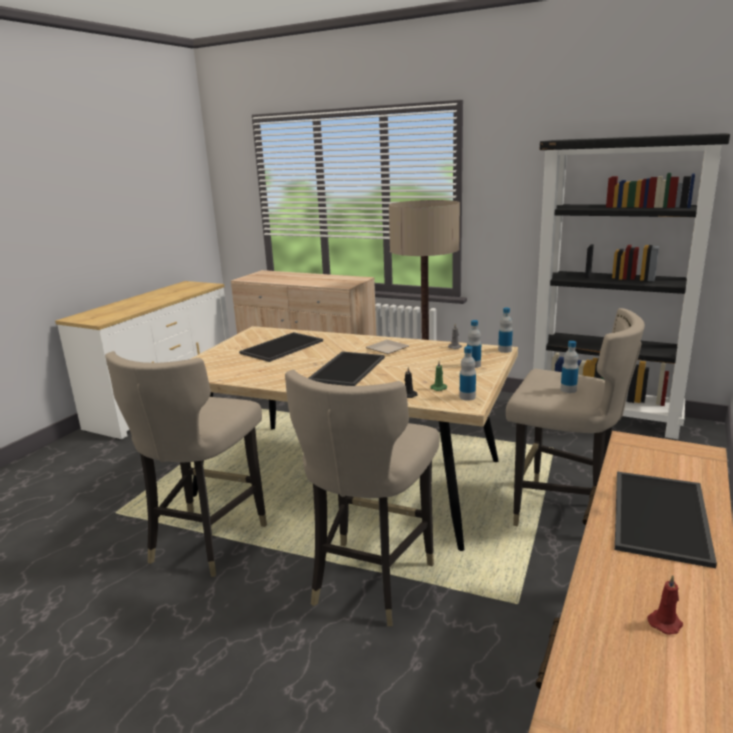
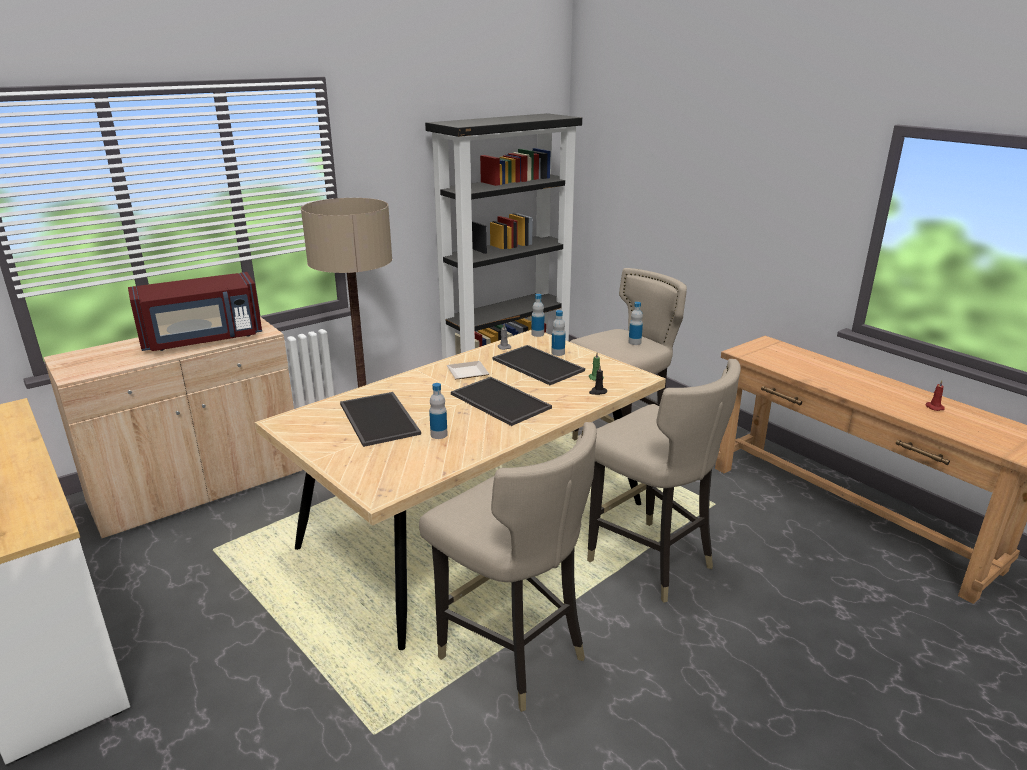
camera: 65 degrees left, 5 degrees up
(317, 281) = (202, 339): none -> red microwave
(467, 397) = (625, 373): bottle -> bottle (439, 434)
(657, 514) = (834, 376): tray -> tray (536, 365)

